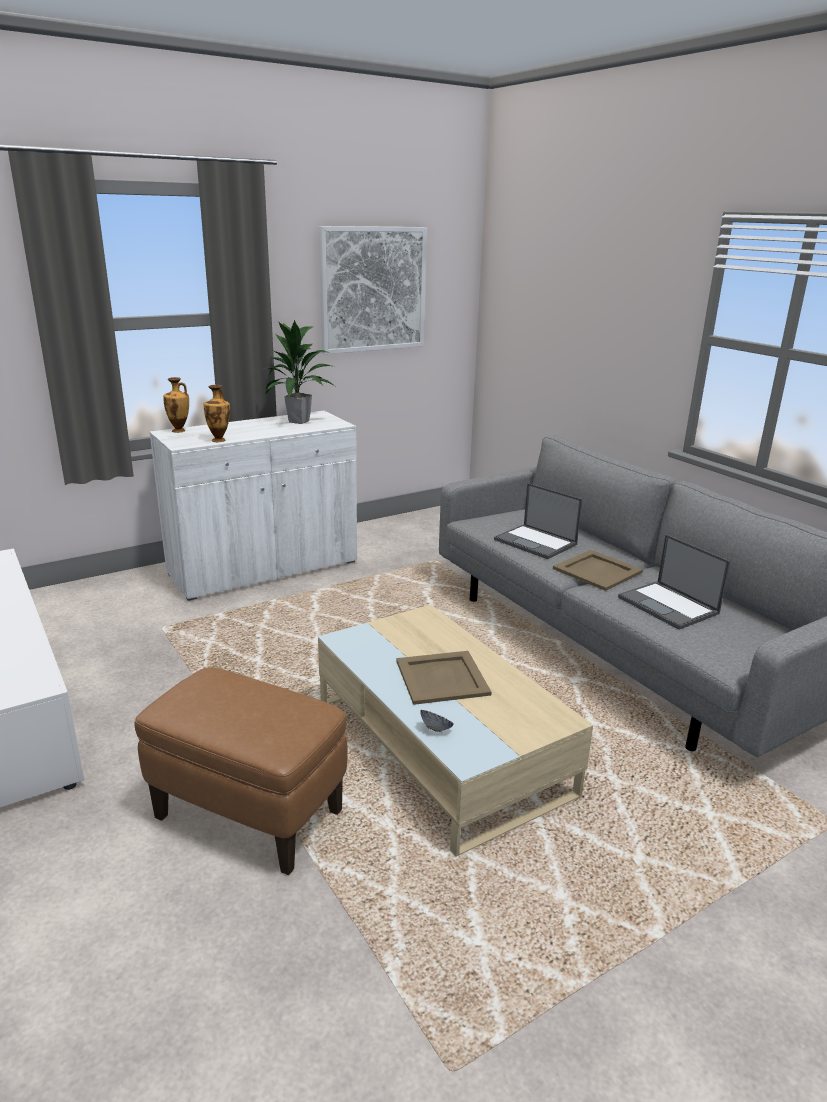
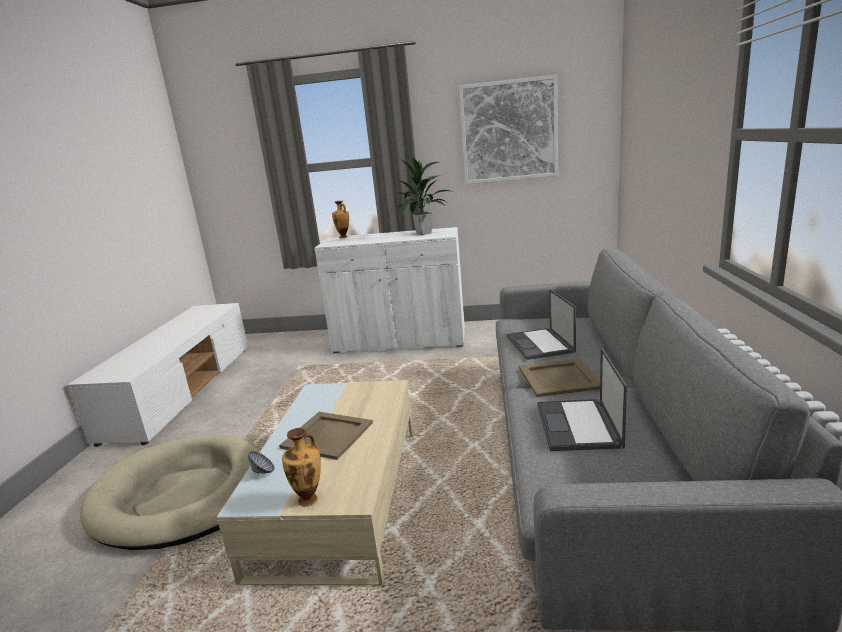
camera: 40 degrees right, 5 degrees down
(219, 440) = (352, 243): vase -> vase (309, 499)
(250, 815) = (184, 495): brown ottoman -> beige dog bed

